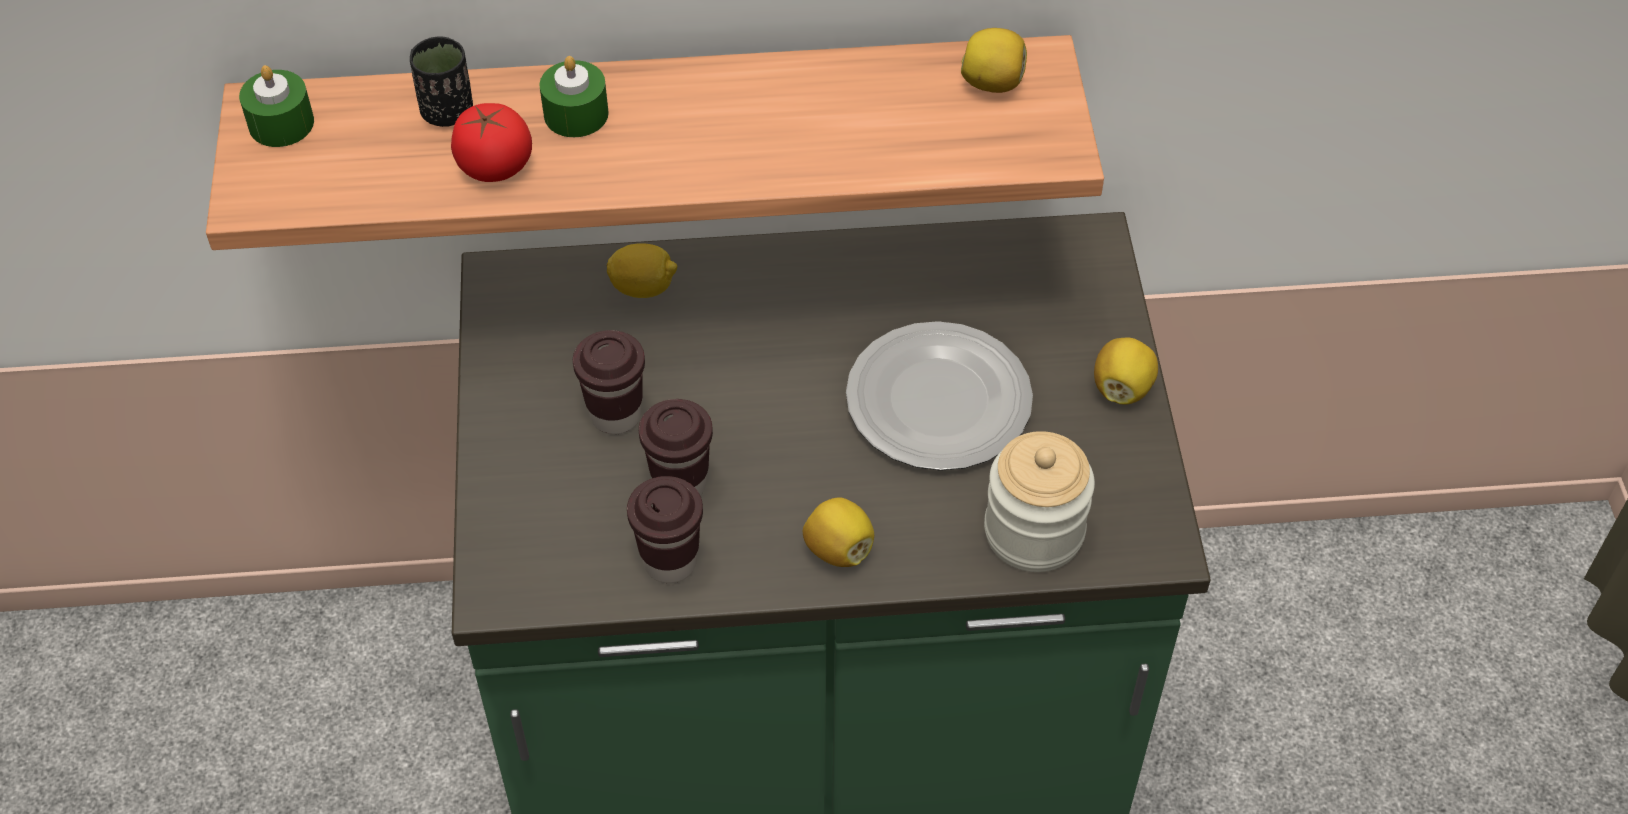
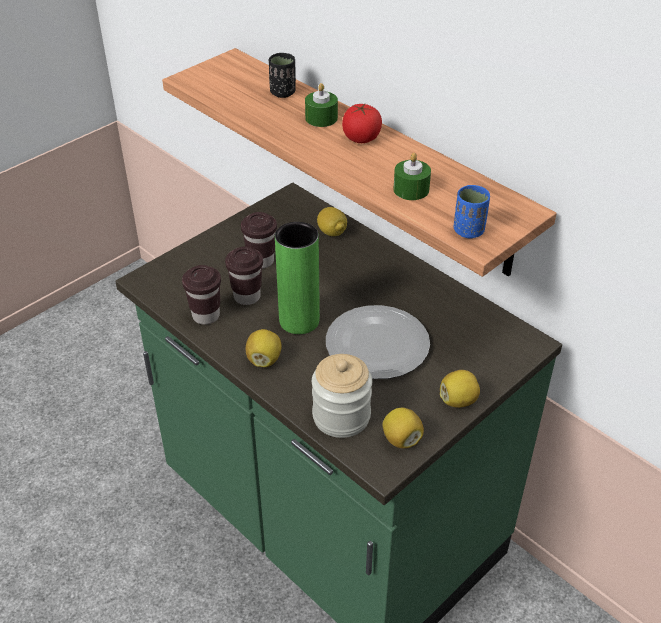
camera: 50 degrees right, 10 degrees down
(281, 123) = (230, 66): green candle -> green candle (411, 189)
(495, 166) = (270, 115): tomato -> tomato (361, 138)
(799, 455) = (299, 321): none -> green vase
(992, 82) = (492, 205): lemon -> lemon (401, 439)
(1022, 143) = (468, 231): none -> blue cup

